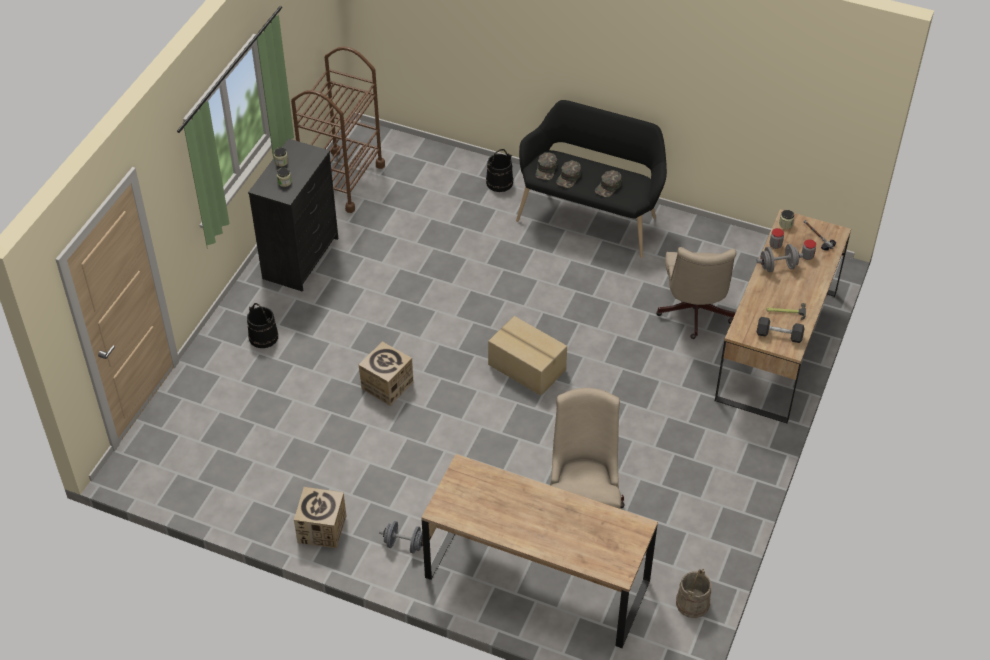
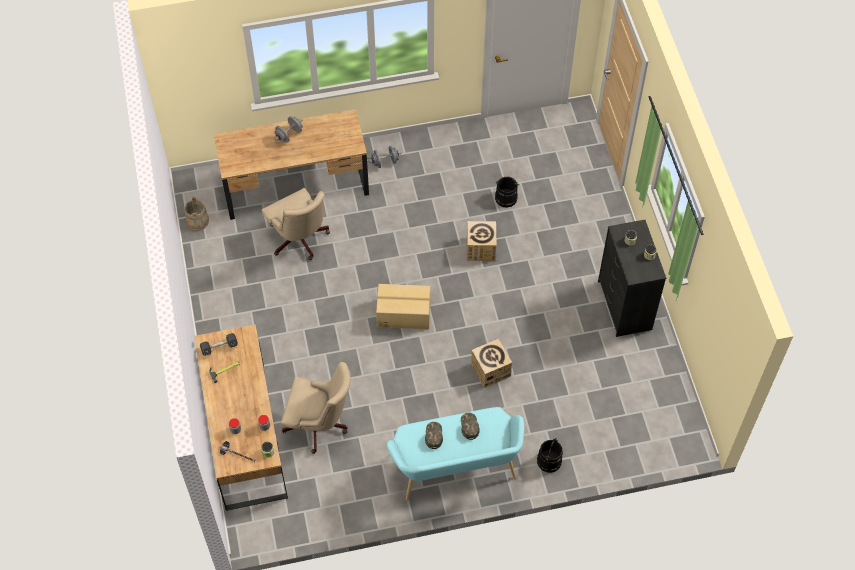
camera: 145 degrees right, 10 degrees up
(263, 337) = (588, 235): black bucket -> black bucket (506, 198)
(322, 529) = (438, 144): cardboard box -> cardboard box (490, 370)
(342, 181) = (663, 388): brown cart -> none
(546, 169) = (492, 424): green cap -> none
(590, 216) = (456, 471): black bench -> turquoise bench
(694, 314) = (319, 425): beige office chair -> beige office chair turned 135 degrees clockwise
(778, 267) = (252, 407): grey dumbbell -> grey dumbbell (289, 135)

